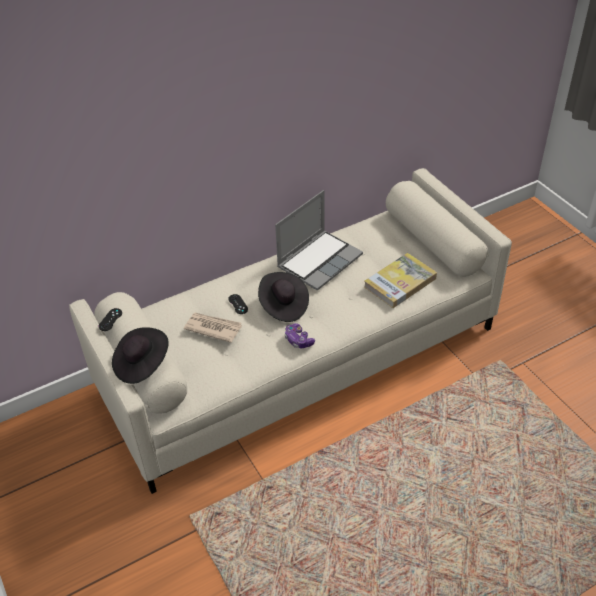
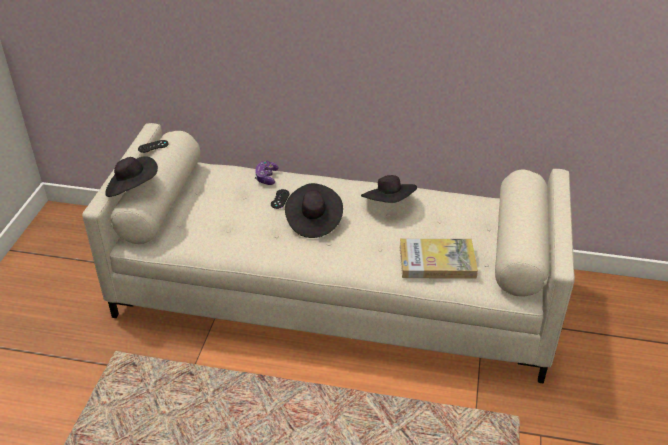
camera: 40 degrees right, 5 degrees down
(213, 328) = (239, 205): newspaper -> none
(298, 340) = (289, 253): game controller -> game controller (266, 177)
(319, 260) = (389, 204): laptop -> black hat

